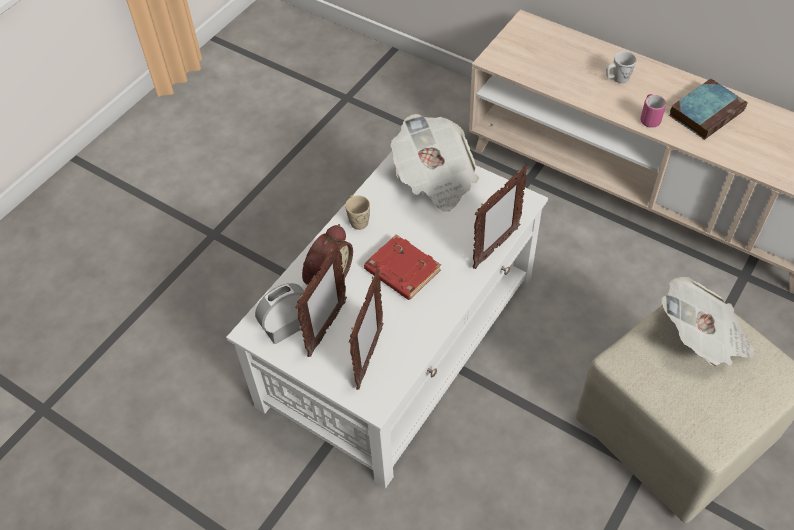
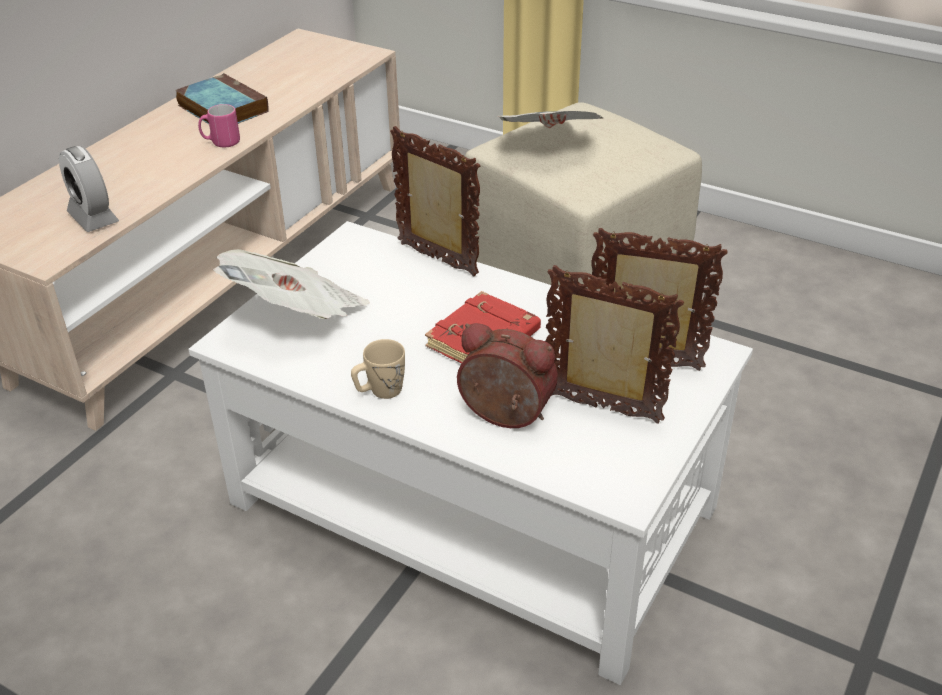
camera: 95 degrees left, 15 degrees down
(286, 326) = (607, 455): alarm clock -> alarm clock (93, 217)
(617, 79) = (136, 161): white mug -> none

